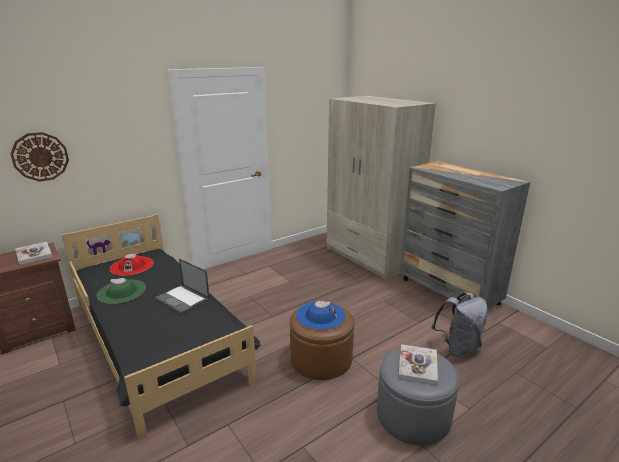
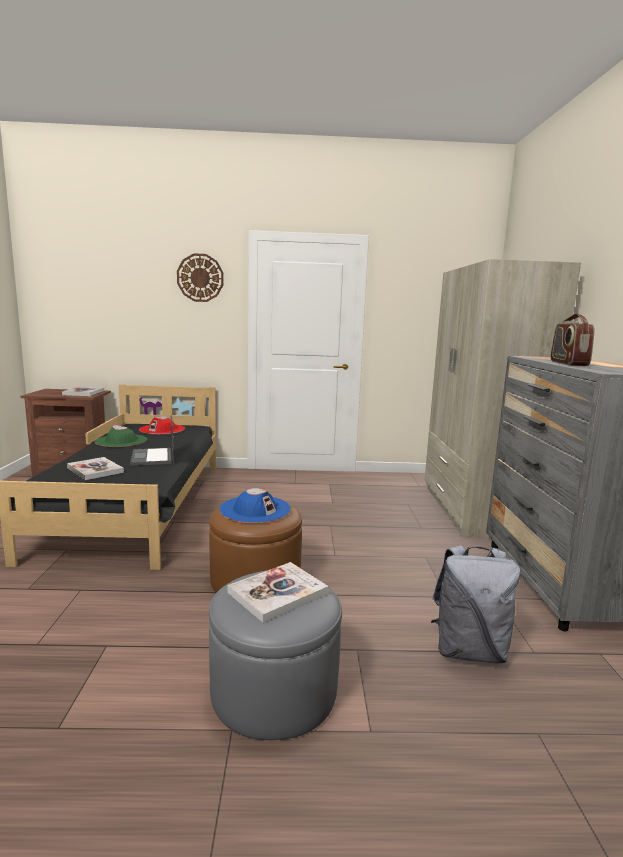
camera: 35 degrees right, 10 degrees down
(40, 156) = (114, 304): wall clock -> wall clock (200, 278)
(162, 330) = (95, 470): none -> book
(461, 176) = (568, 363): none -> radio

